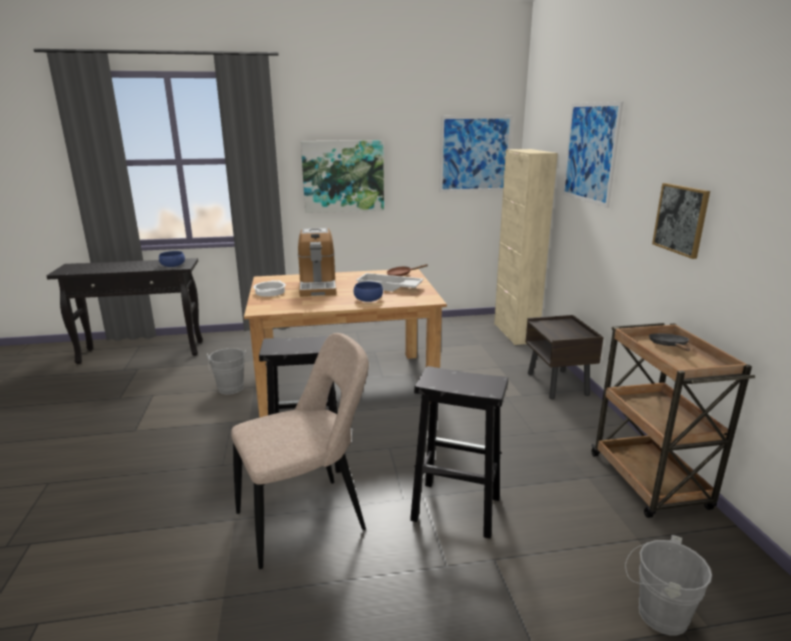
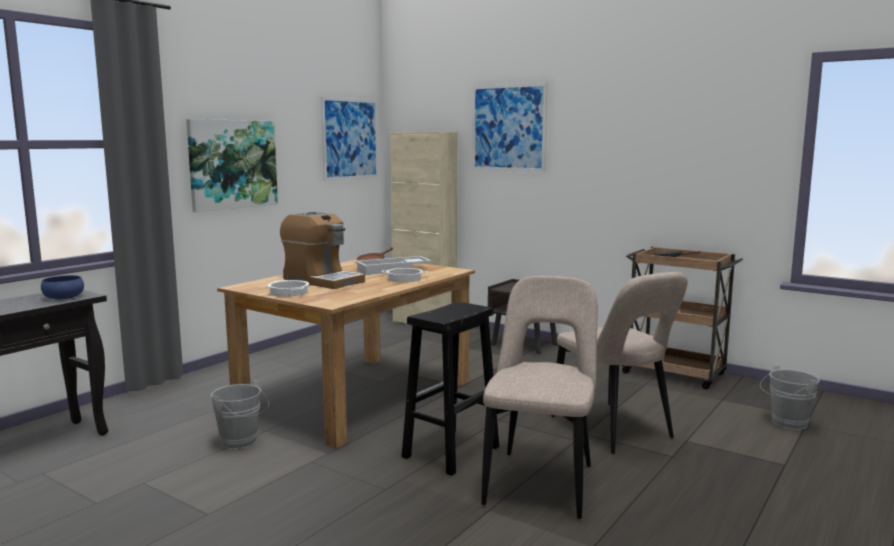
camera: 45 degrees left, 10 degrees down
(368, 299) = (404, 279): blue bowl -> cooking pot
(454, 508) = (614, 430): black stool -> beige chair
(681, 219) = (637, 167): picture -> none

